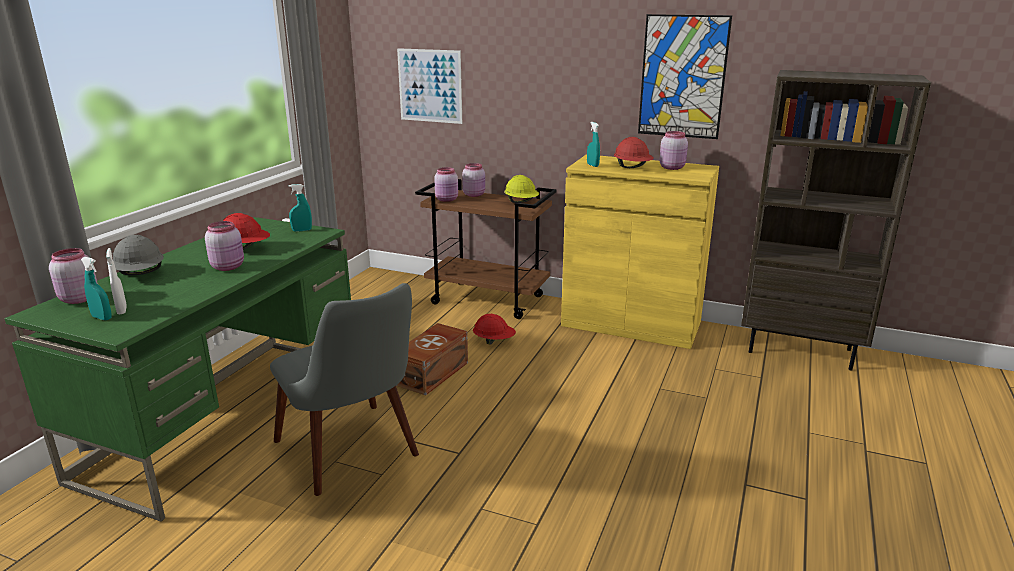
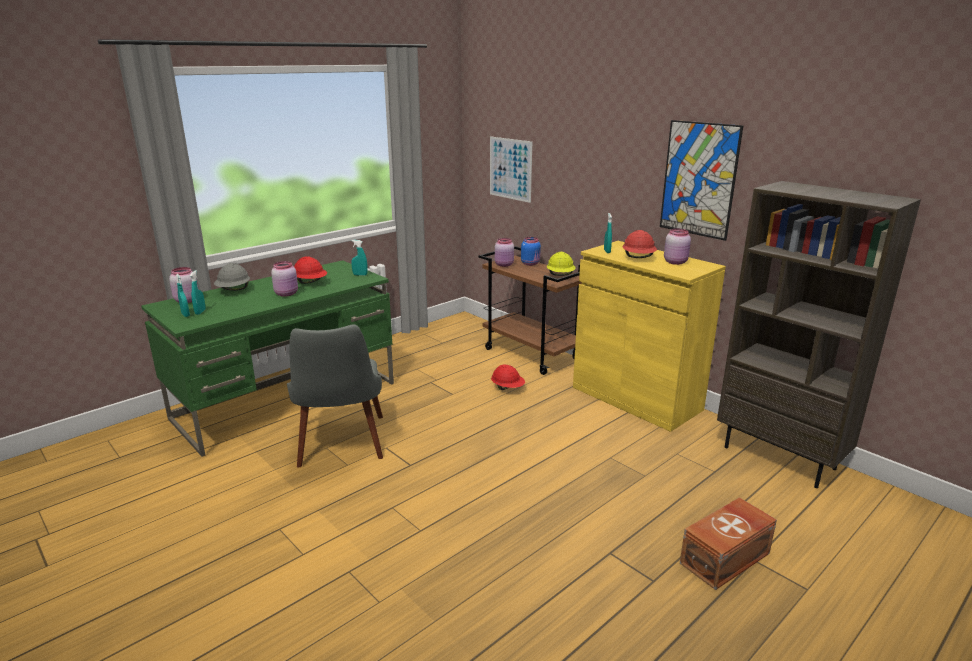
camera: 25 degrees right, 0 degrees up
(122, 310) = (200, 312): white spray bottle -> turquoise spray bottle
(434, 373) = (442, 403): brown storage box -> brown storage box (726, 558)
(474, 194) = (531, 263): pink jar -> blue jar

